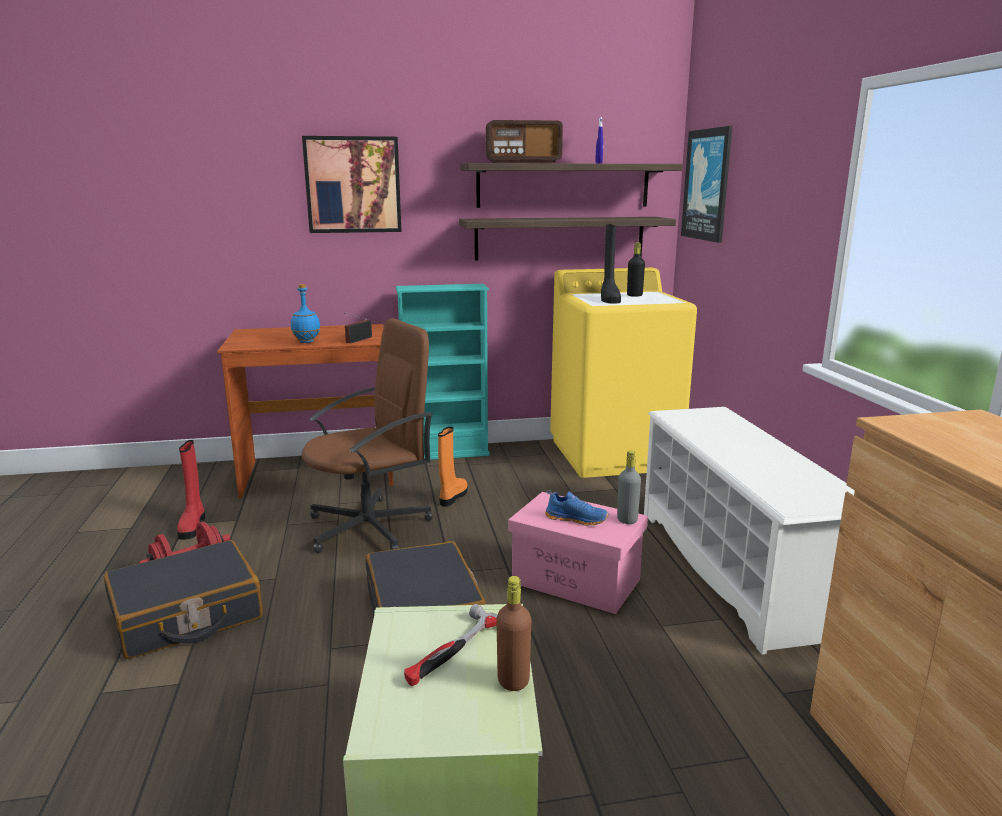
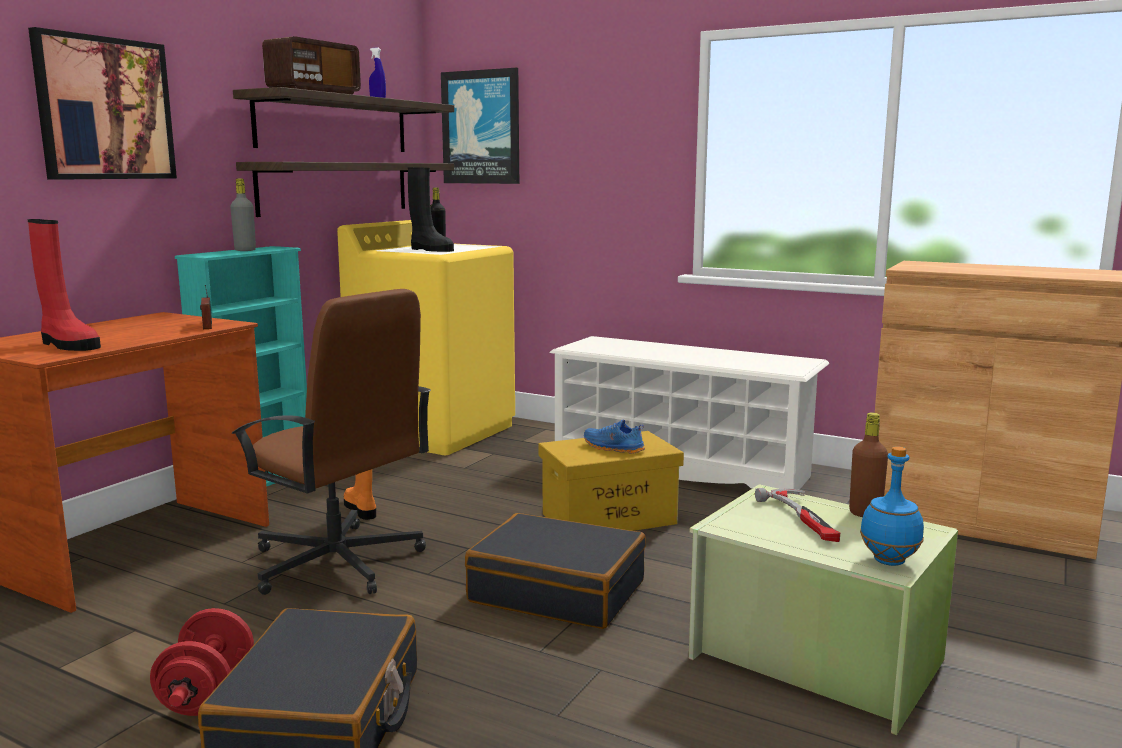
camera: 50 degrees left, 5 degrees down
(193, 526) = (77, 663): red boot -> red boot (68, 345)
(306, 342) = (142, 337): blue bottle -> blue bottle (888, 561)
(370, 527) = (337, 563): brown office chair -> brown office chair turned 120 degrees clockwise
(576, 519) = (612, 448): blue shoe -> blue shoe turned 120 degrees counterclockwise
(577, 581) = (610, 518): pink storage box -> yellow storage box
(627, 520) = (644, 437): grey bottle -> grey bottle (245, 250)

